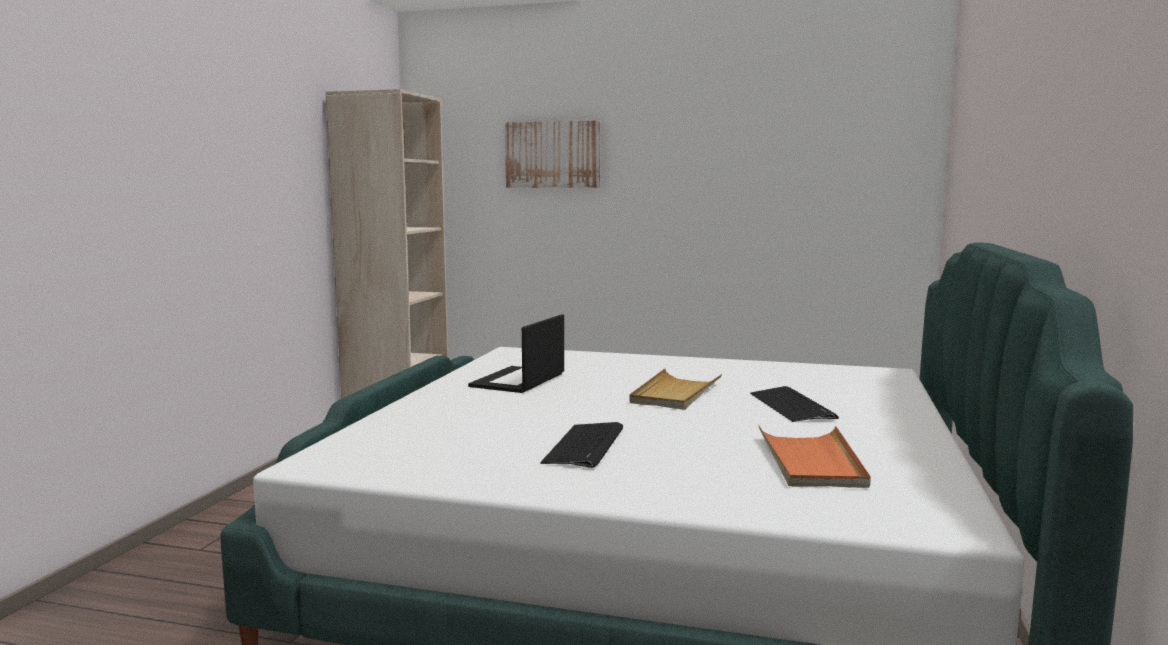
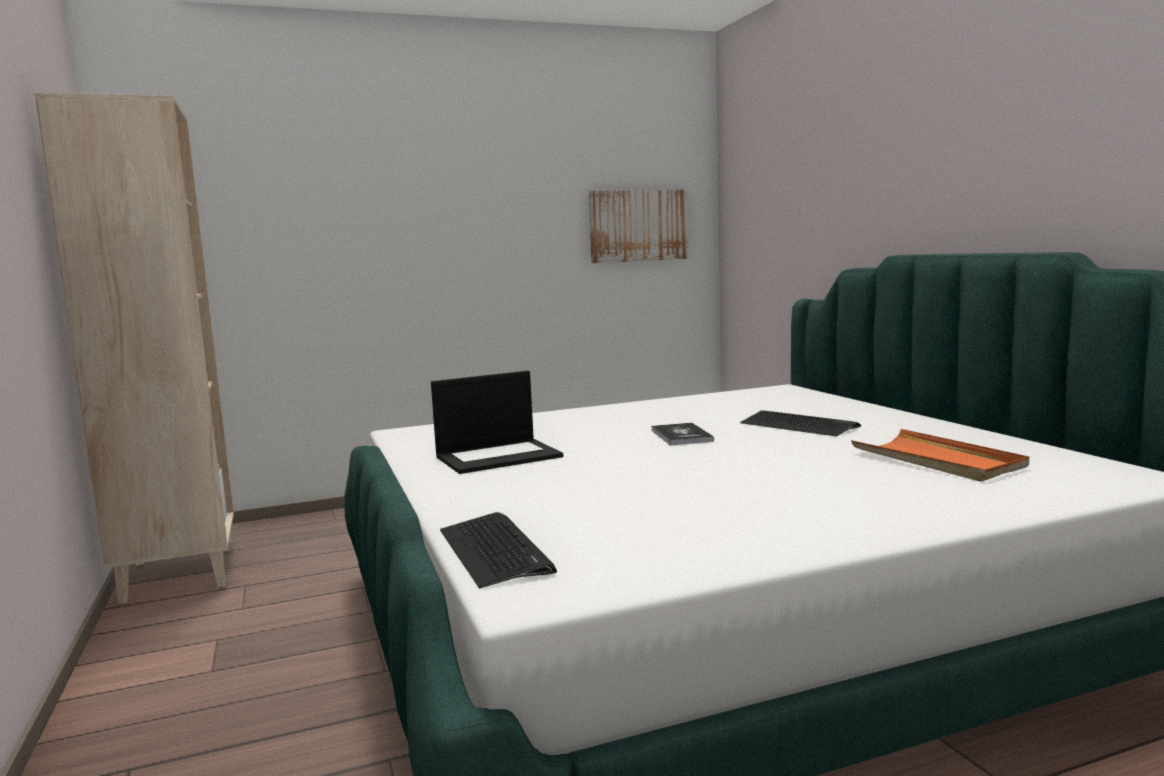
camera: 35 degrees left, 0 degrees up
(518, 380) = (499, 456): laptop -> laptop turned 105 degrees counterclockwise
(553, 154) = (324, 197): picture -> picture (638, 226)
(585, 446) = (748, 495): keyboard -> keyboard (495, 551)
(675, 393) = (681, 436): beige tray -> book

